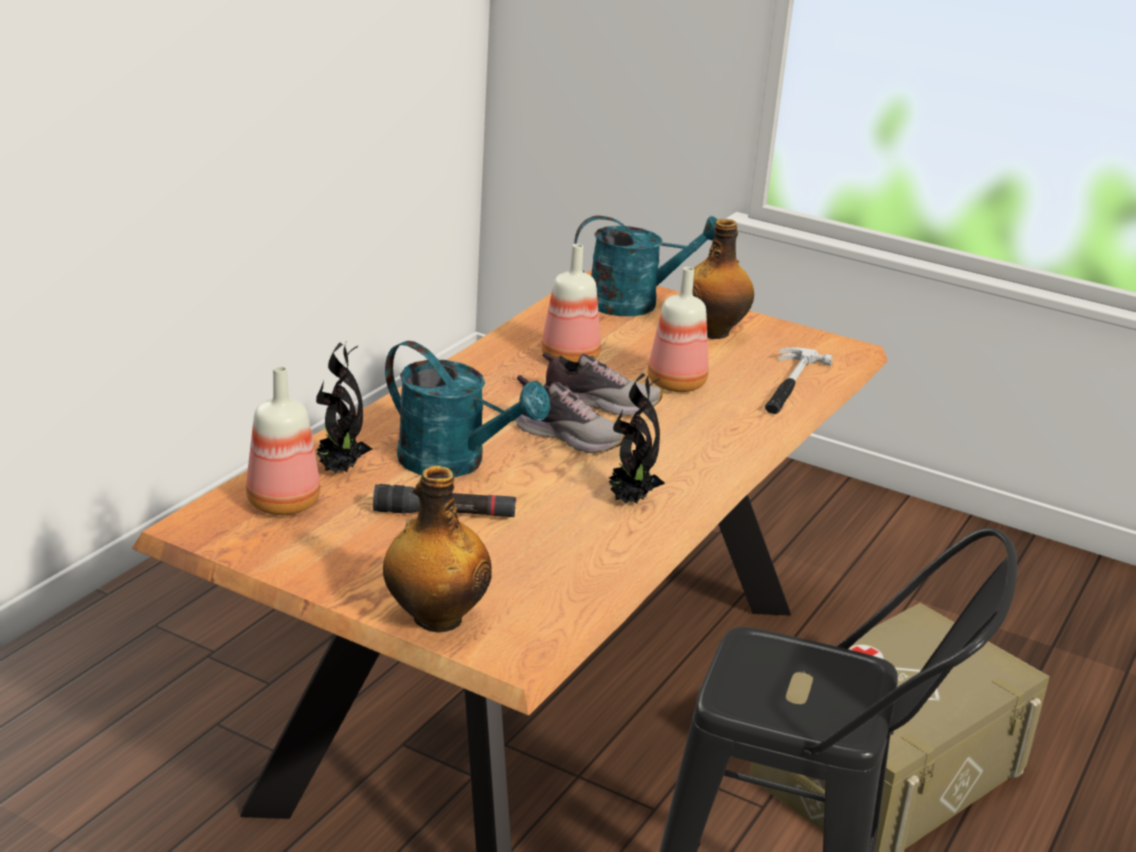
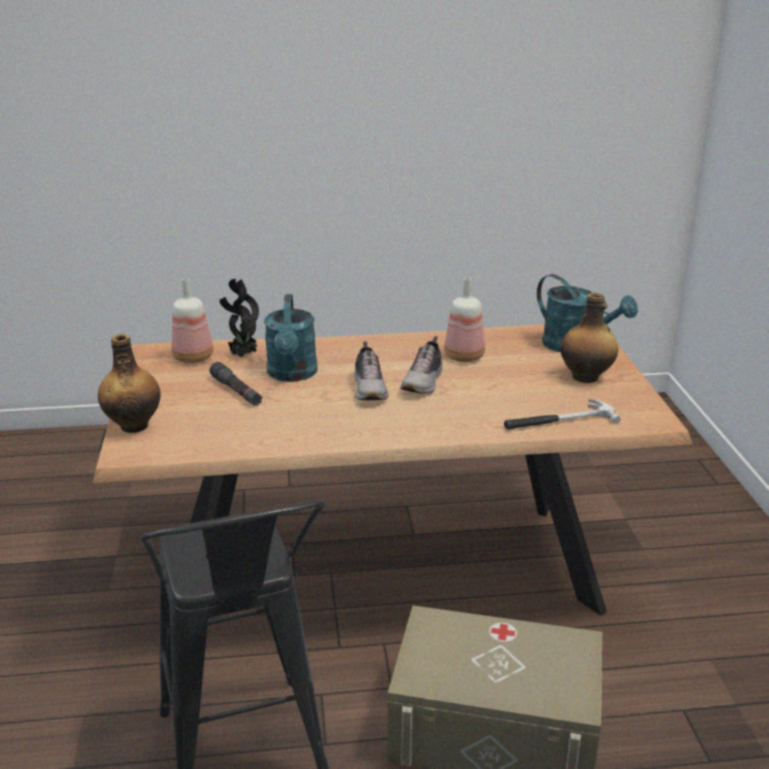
camera: 55 degrees right, 0 degrees up
(600, 404) = (424, 382): shoe -> shoe turned 45 degrees clockwise
(630, 501) = (323, 427): potted plant -> none
(678, 384) = (492, 392): bottle -> none

